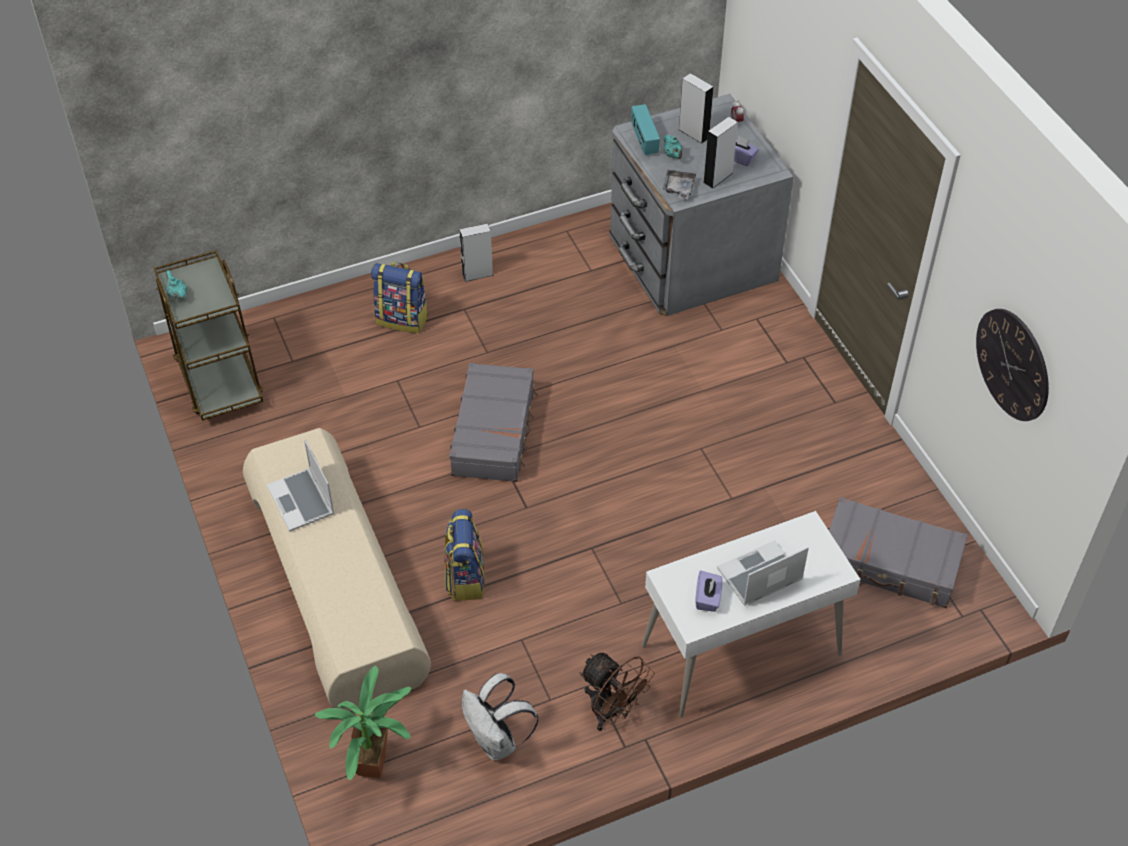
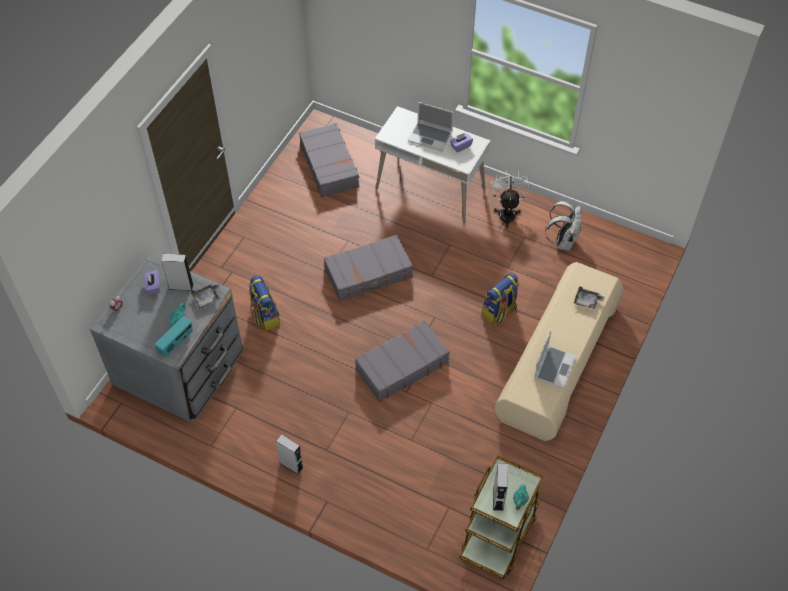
camera: 130 degrees left, 5 degrees up
(345, 607) = (587, 301): none -> grey tray
(376, 762) = (619, 275): potted plant -> none
(402, 319) = (363, 476): backpack -> backpack (265, 316)
(612, 712) = (507, 212): brown fan -> white fan
(656, 486) = (369, 274): none -> grey suitcase
(693, 133) = (147, 322): grey speaker -> grey speaker (498, 498)
(1012, 364) = (268, 53): wall clock -> none

